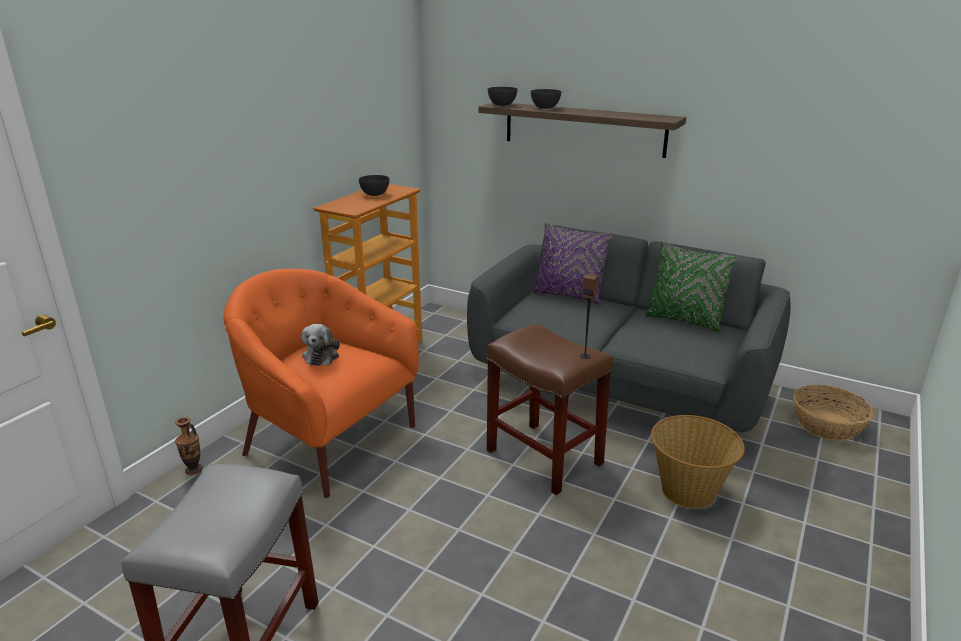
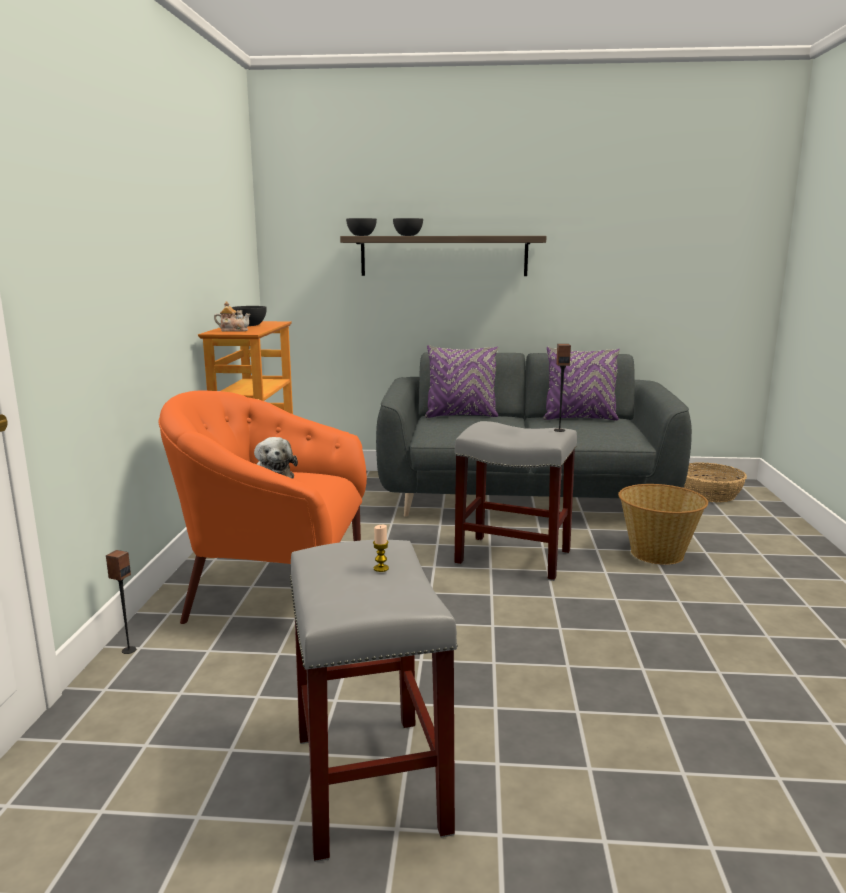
camera: 25 degrees left, 10 degrees down
(194, 470) = (128, 650): vase -> speaker
(235, 505) = (381, 568): none -> candle
(348, 204) = (233, 330): none -> teapot
(545, 457) = (514, 557): brown stool -> grey stool
(684, 320) = (579, 418): green pillow -> purple pillow

